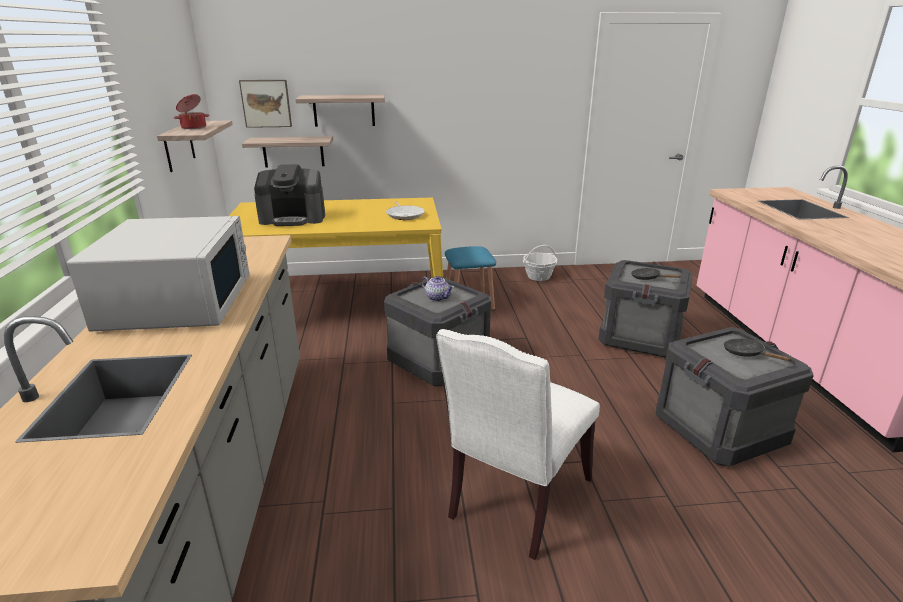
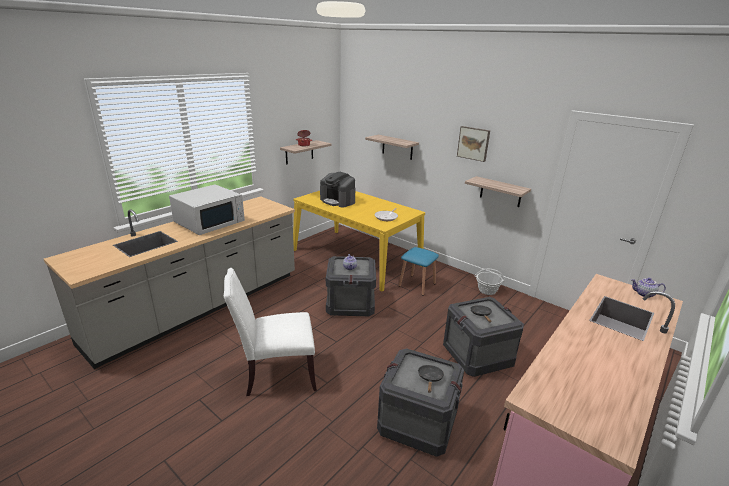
camera: 45 degrees right, 0 degrees up
(266, 103) = (363, 135): picture -> picture (473, 143)
(293, 151) = (371, 164): shelf -> shelf (500, 192)
(767, 191) = (644, 294): none -> teapot

